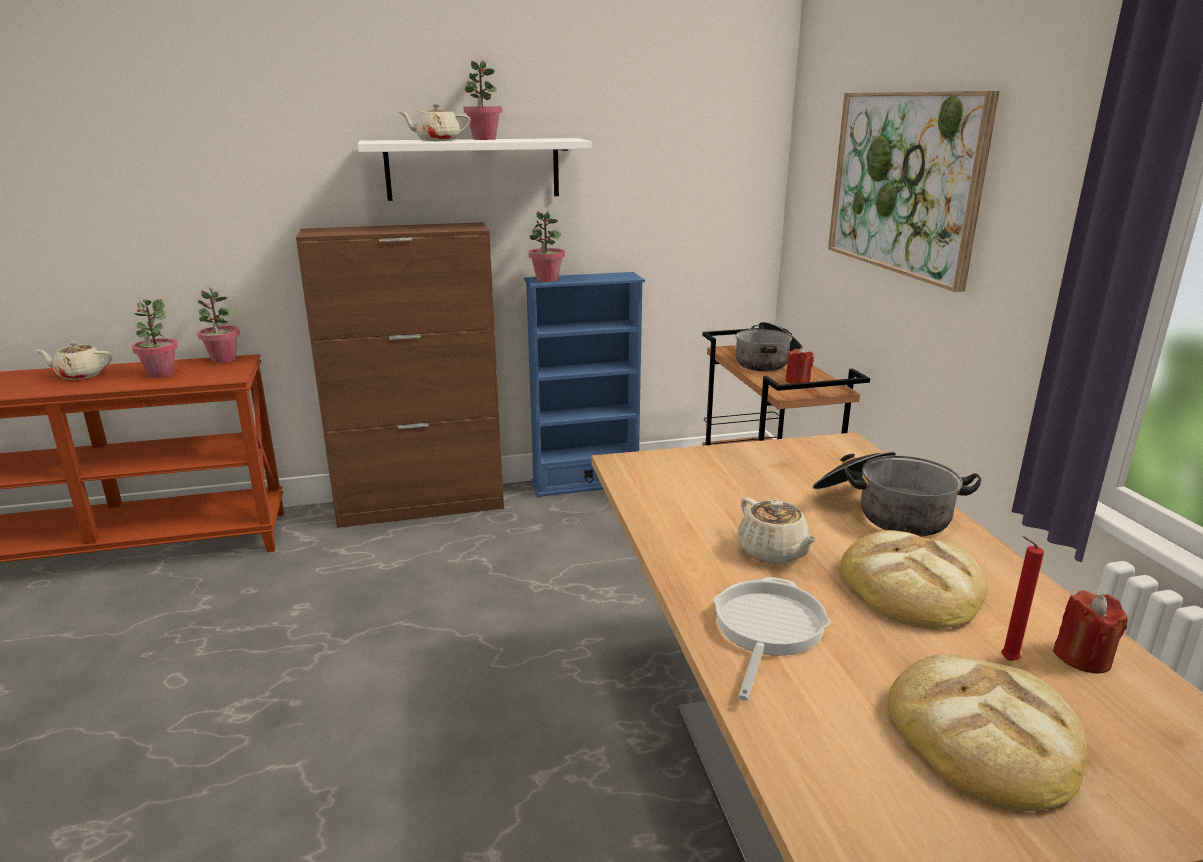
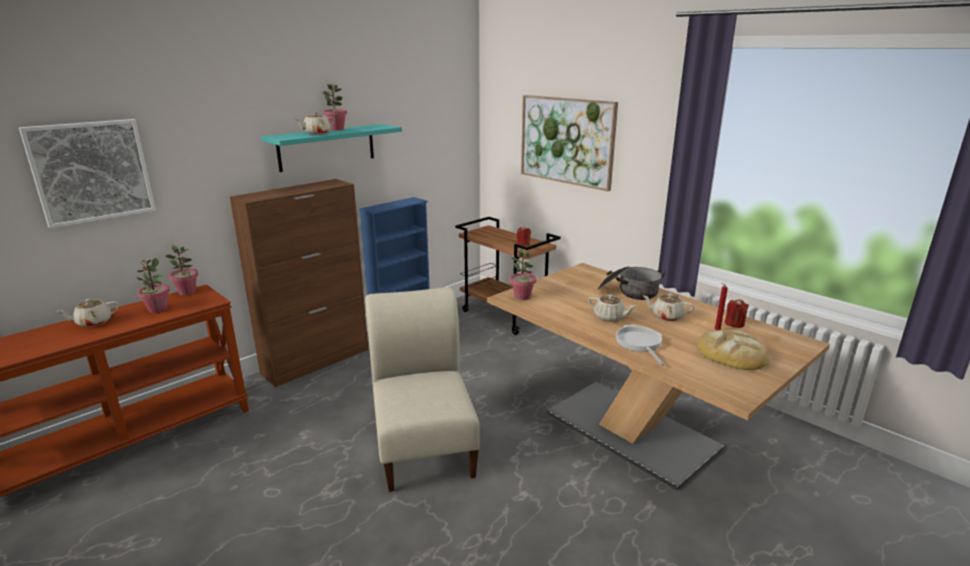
camera: 30 degrees left, 0 degrees up
(107, 168) = (91, 171): none -> picture
(430, 689) = (424, 444): none -> beige chair
(473, 169) = (327, 147): white shelf -> turquoise shelf
(547, 279) = (375, 208): potted plant -> potted plant (522, 297)
(768, 361) = (498, 236): cooking pot -> none
(911, 586) = (666, 316): bread -> beige teapot

